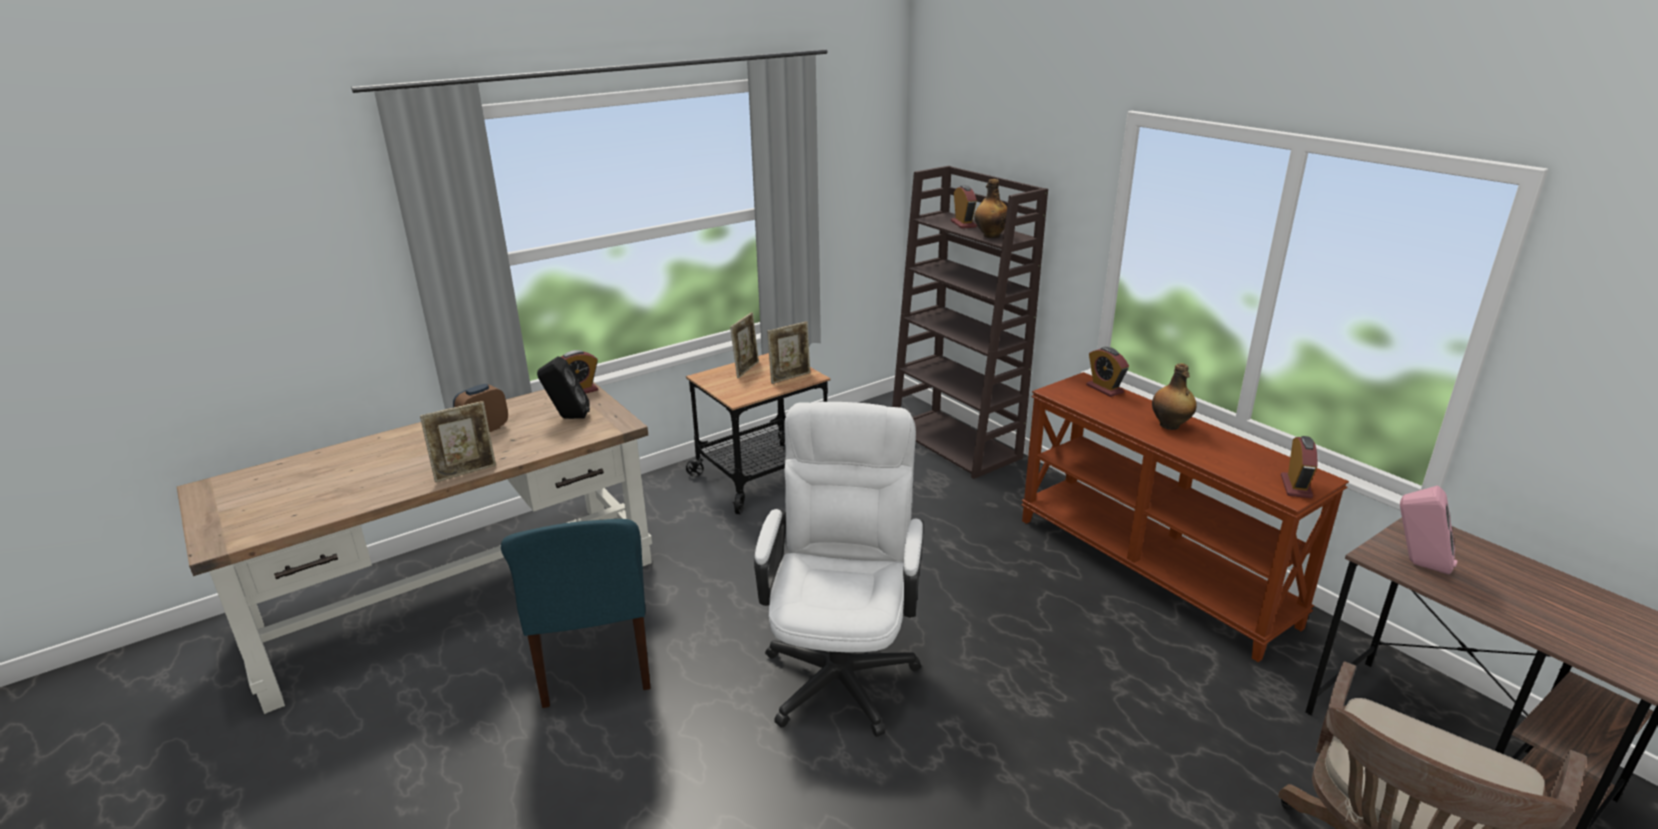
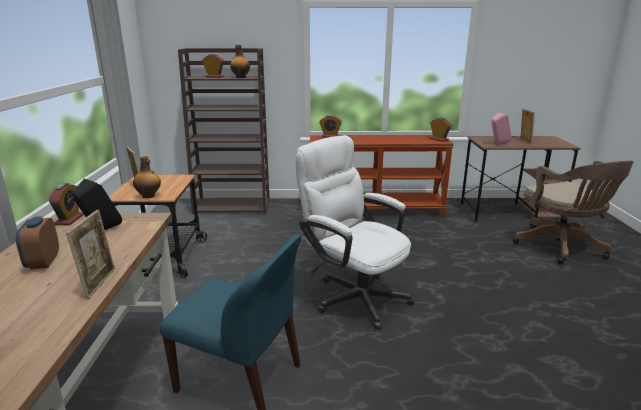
camera: 55 degrees left, 5 degrees down
(790, 377) = (173, 180): picture frame -> picture frame (524, 140)
(1170, 425) = (374, 138): bottle -> bottle (149, 196)

